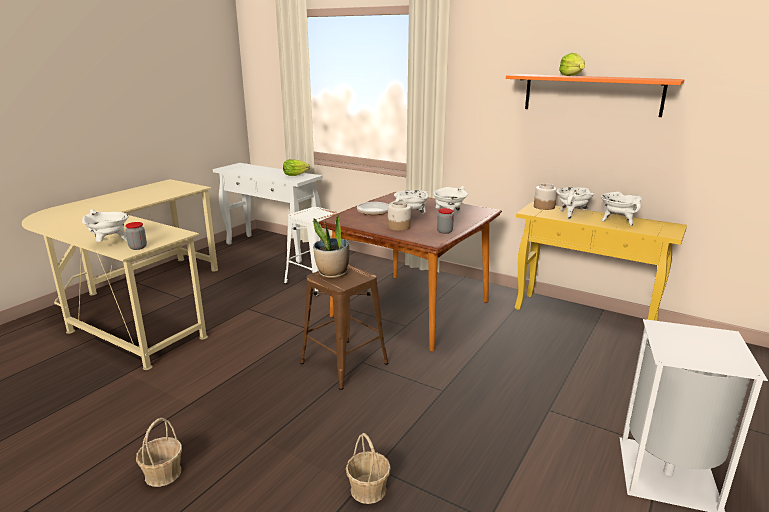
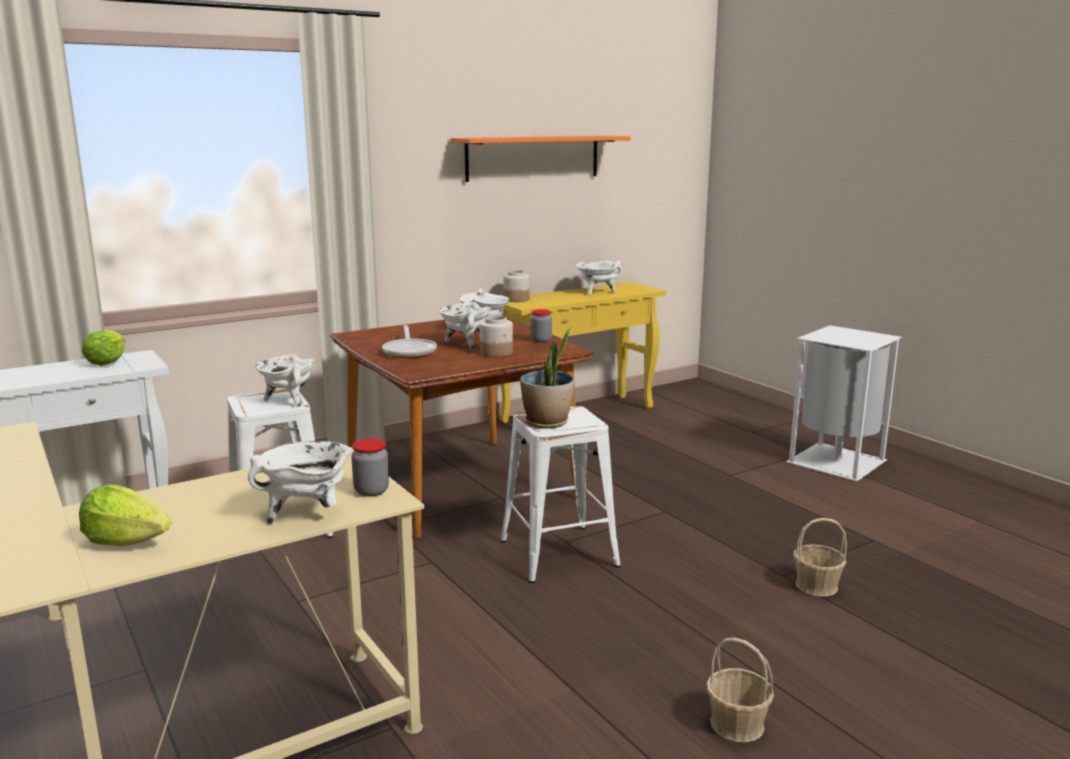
camera: 65 degrees left, 5 degrees down
(343, 363) = (559, 553): brown stool -> white stool
(571, 76) = (528, 137): lettuce -> lettuce (126, 541)
(571, 214) = (555, 298): white cooking pot -> white cooking pot (288, 401)

